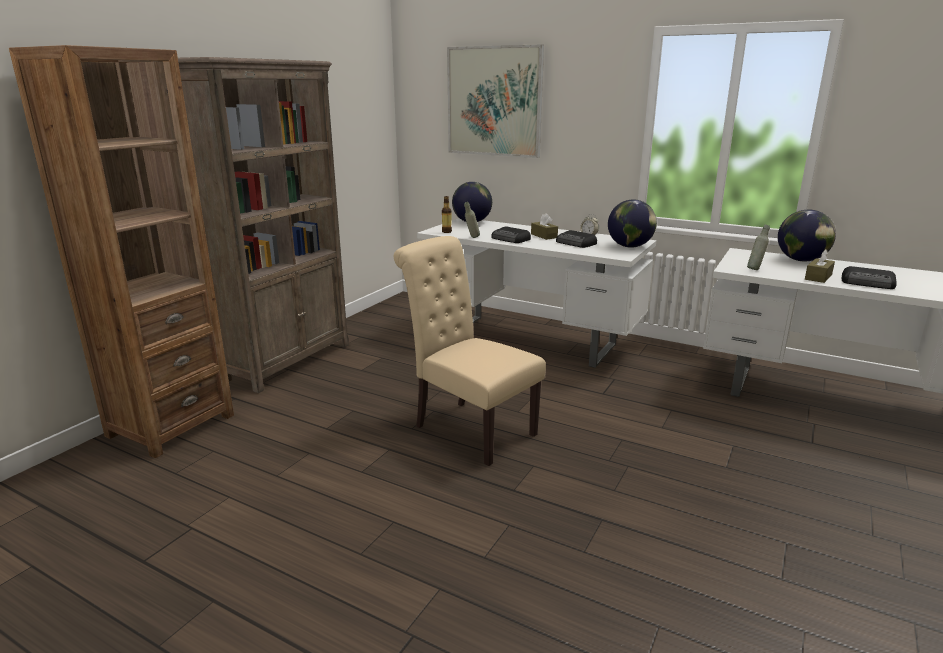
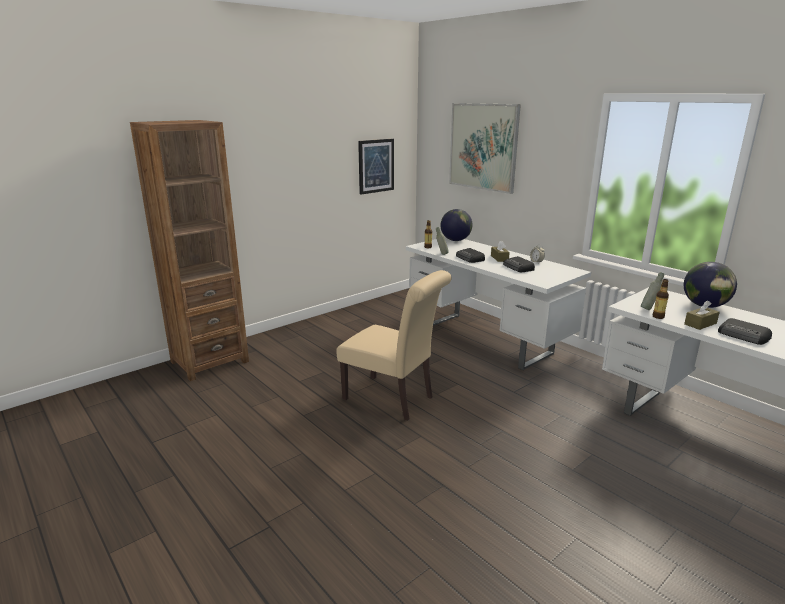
camera: 20 degrees right, 0 degrees up
(289, 361) = (304, 329): brown bookcase -> none
(352, 132) = (376, 166): none -> picture
(468, 428) = (393, 399): beige chair -> beige chair turned 150 degrees clockwise
(630, 246) = (561, 275): globe -> none
(772, 275) = (658, 317): none -> bottle

